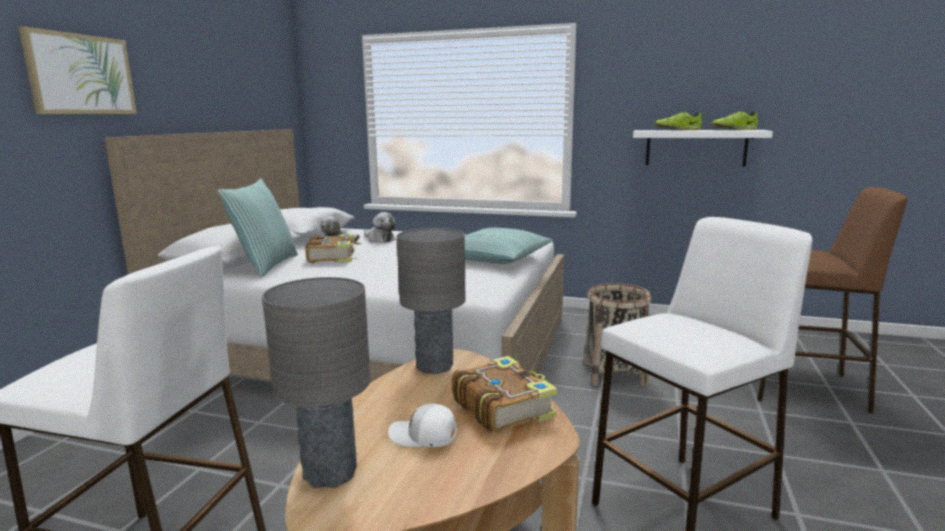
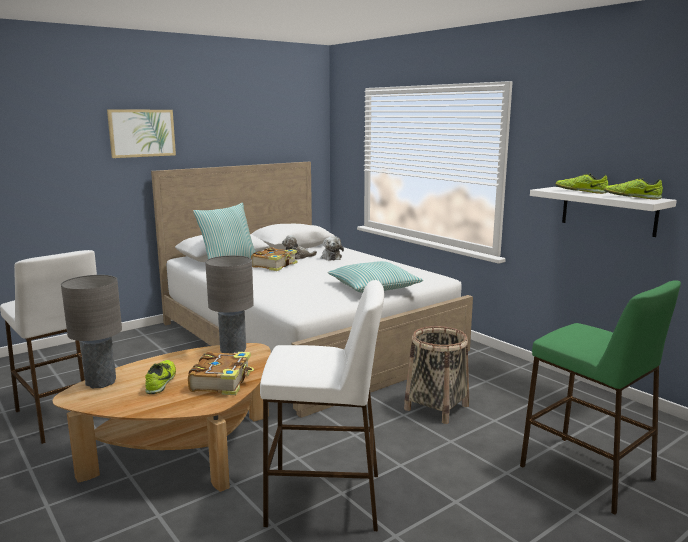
camera: 35 degrees right, 0 degrees up
(423, 436) = (161, 381): white cap -> shoe
(803, 387) = (587, 473): brown stool -> green stool

